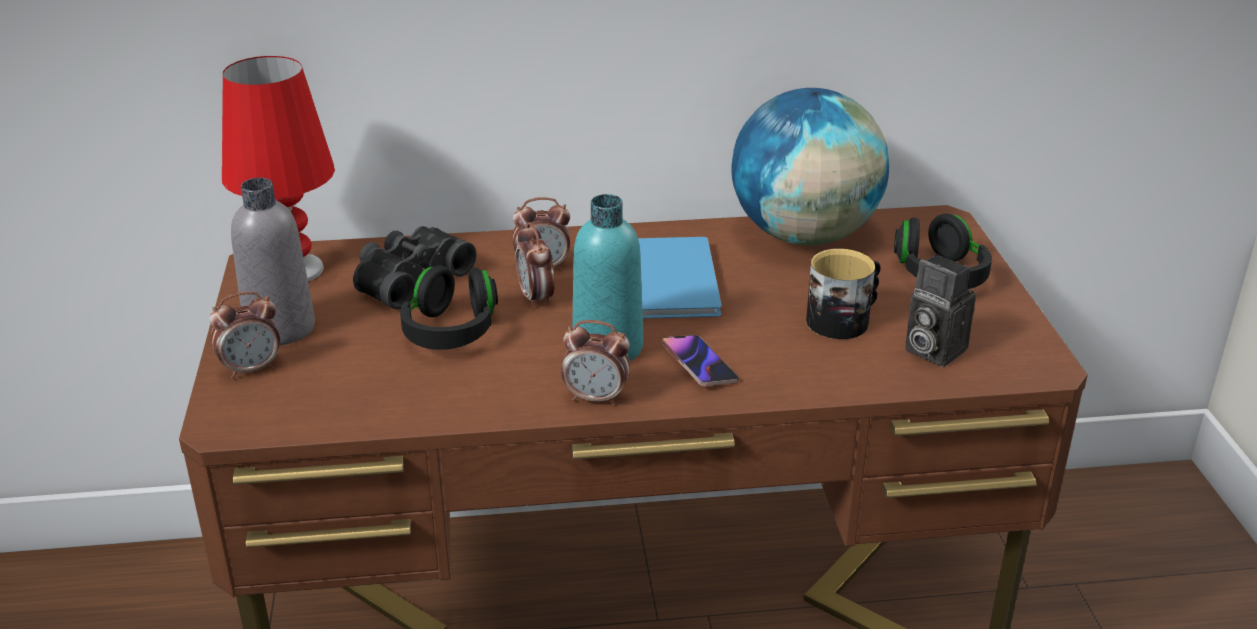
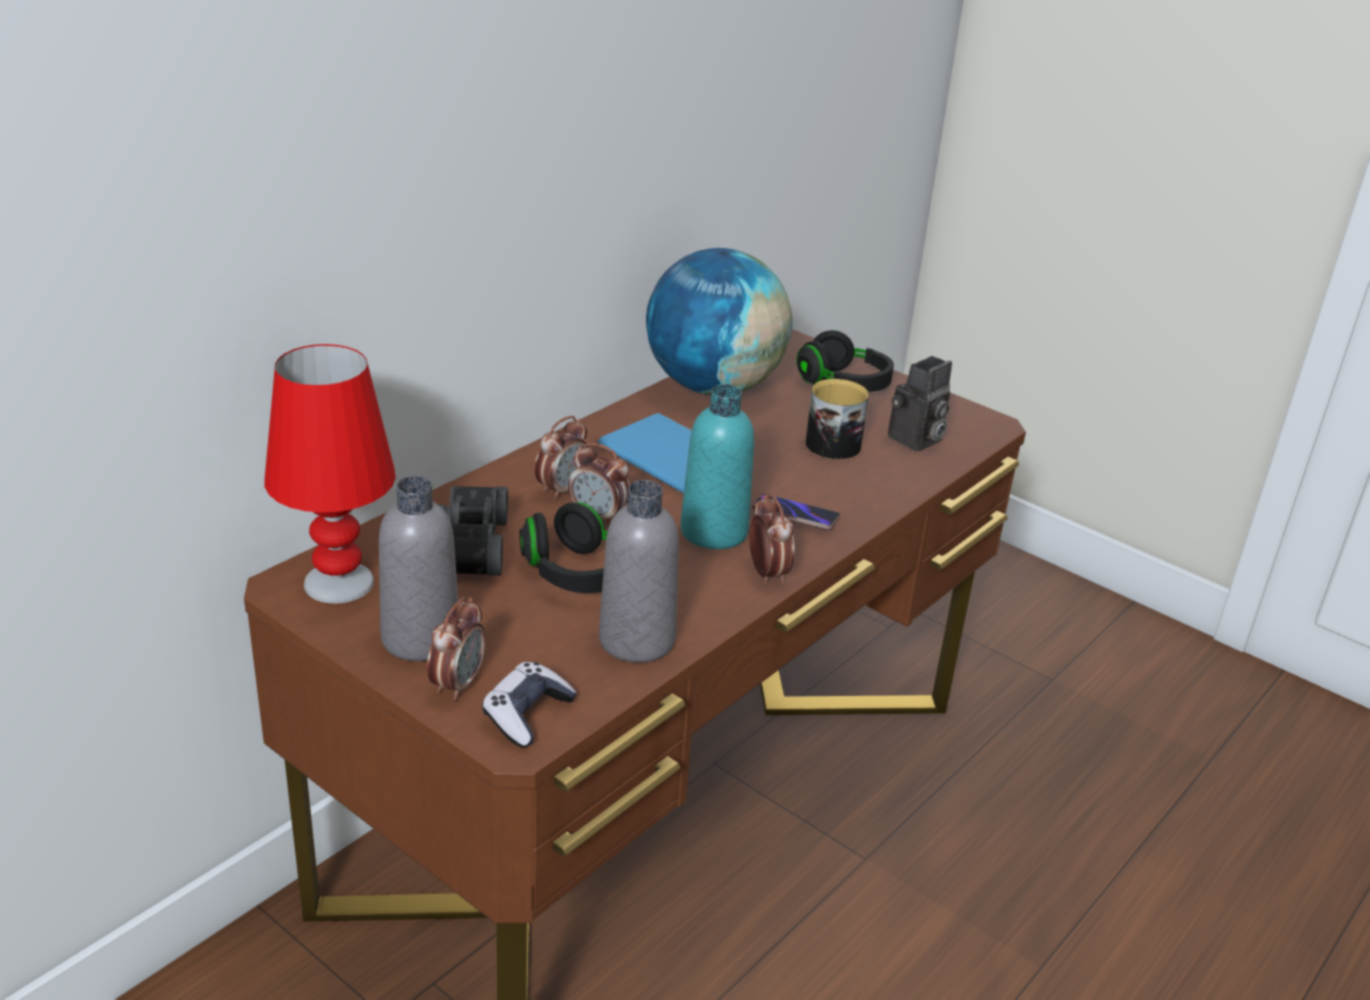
camera: 45 degrees left, 0 degrees up
(258, 411) = (527, 714): none -> game controller
(413, 399) = (637, 640): none -> grey bottle
(596, 398) = (767, 573): alarm clock -> alarm clock turned 75 degrees counterclockwise
(930, 350) = (915, 440): camera -> camera turned 45 degrees counterclockwise

